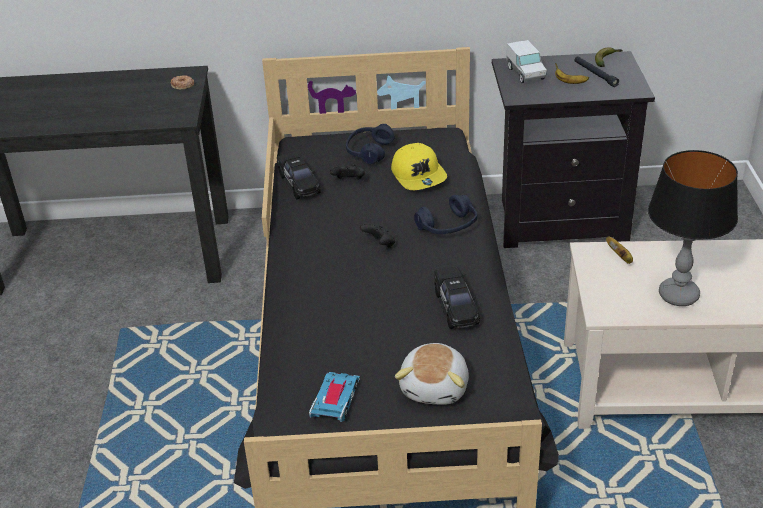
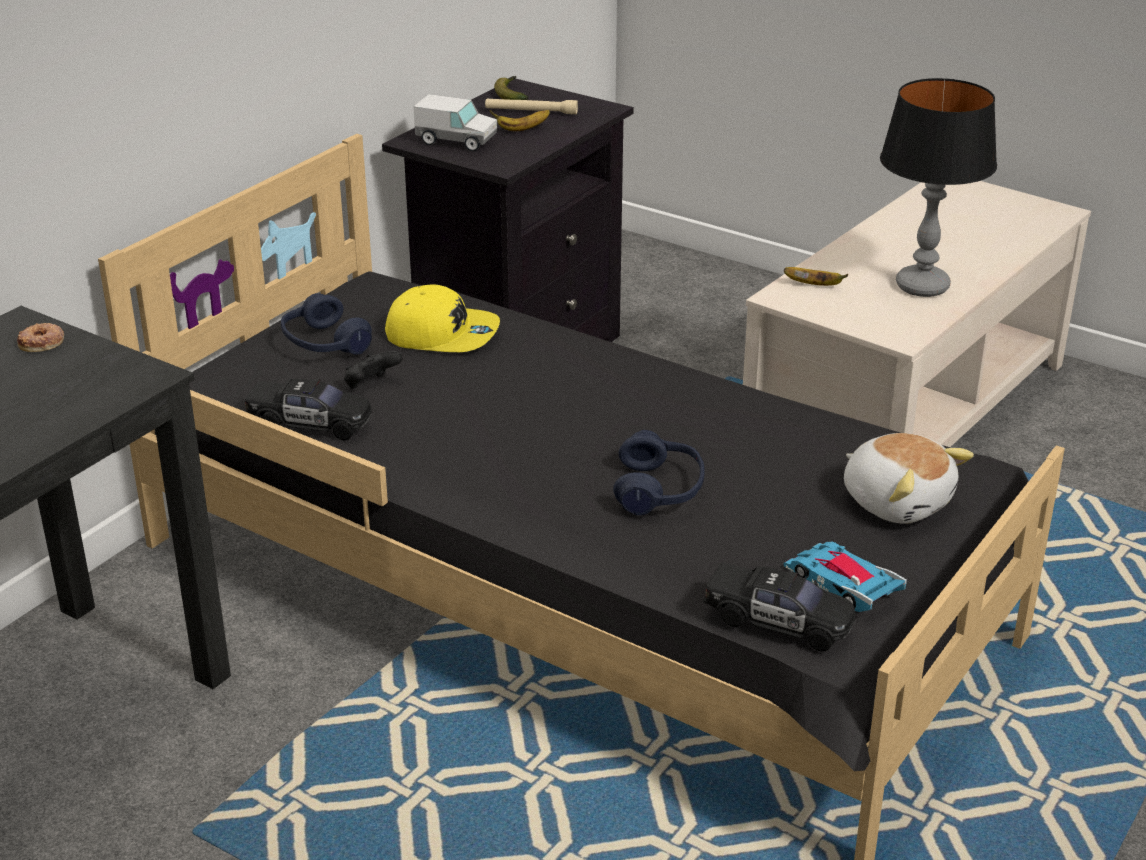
camera: 55 degrees left, 5 degrees down
(379, 244) = (554, 421): black game controller -> none
(448, 226) = (585, 362): blue headphones -> blue headphones (659, 490)
(456, 307) = (759, 424): black toy car -> black toy car (778, 621)
(595, 74) = (531, 112): black flashlight -> beige flashlight

